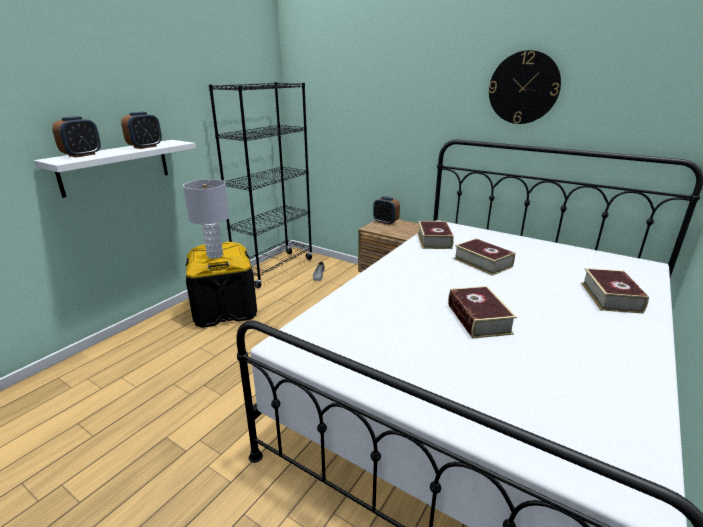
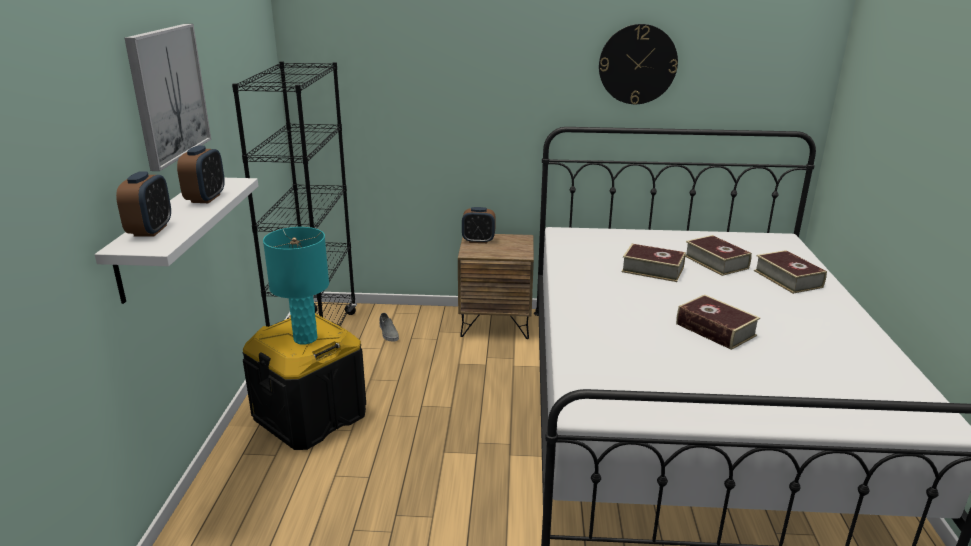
camera: 30 degrees left, 0 degrees up
(136, 78) = (168, 94): none -> picture
(215, 255) = (306, 338): grey table lamp -> turquoise table lamp
(434, 240) = (577, 254): book -> book (716, 262)

